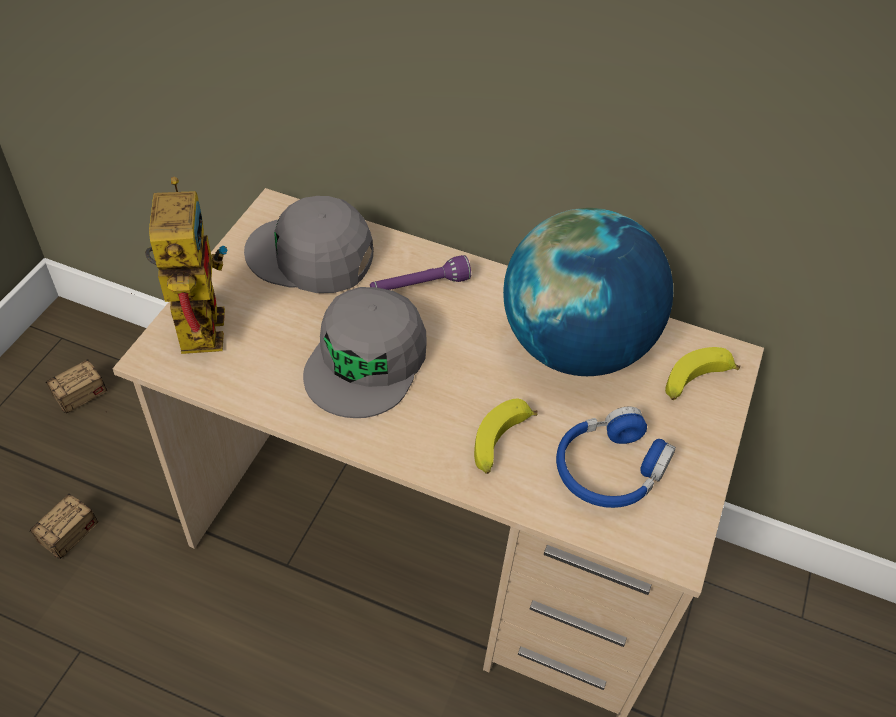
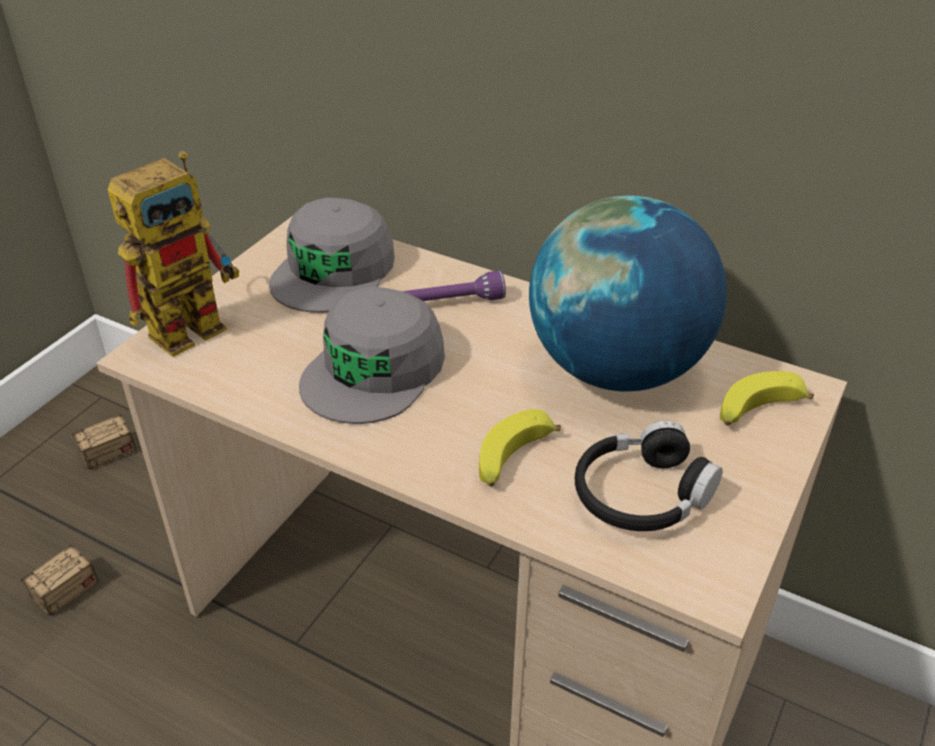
camera: 10 degrees right, 10 degrees down
(196, 320) = (197, 323): toy robot -> toy robot turned 45 degrees clockwise
(311, 256) = (334, 271): grey cap -> grey cap turned 90 degrees counterclockwise
(609, 469) = (641, 494): blue headphones -> black headphones

